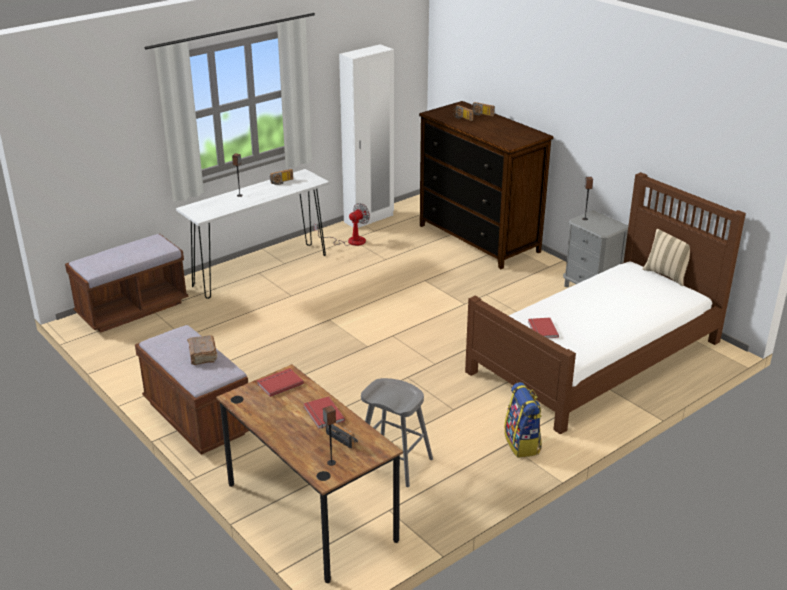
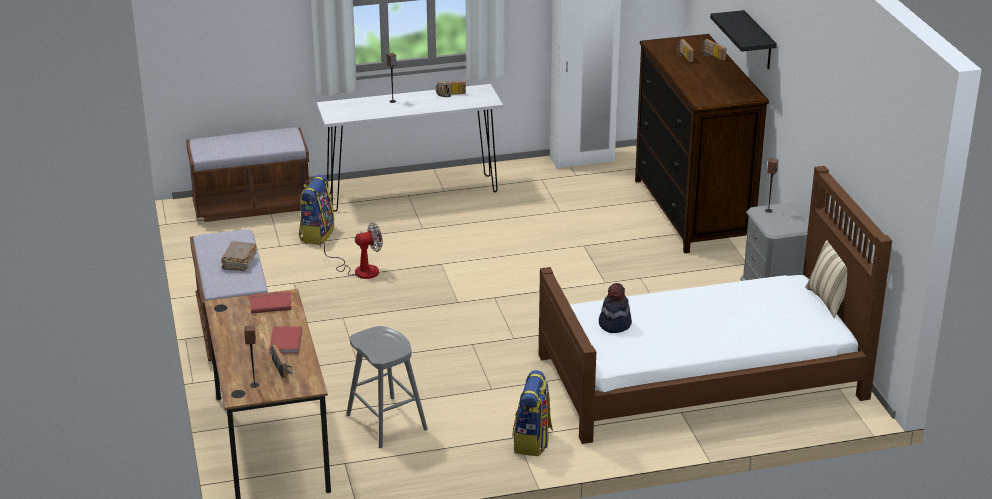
camera: 25 degrees right, 0 degrees up
(207, 320) = (316, 234): none -> backpack
(349, 241) = (537, 181): fan -> fan (359, 270)
(531, 93) = (758, 41): none -> black shelf
(541, 330) = (614, 324): red book -> hat

